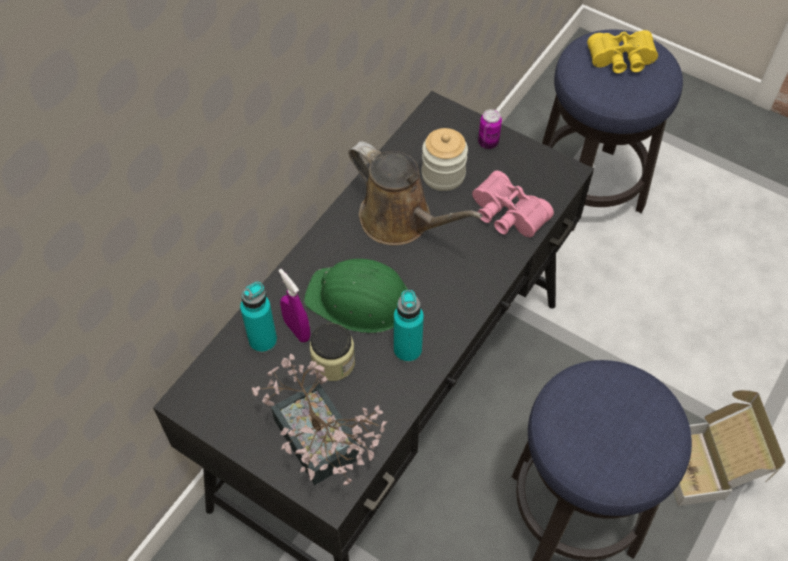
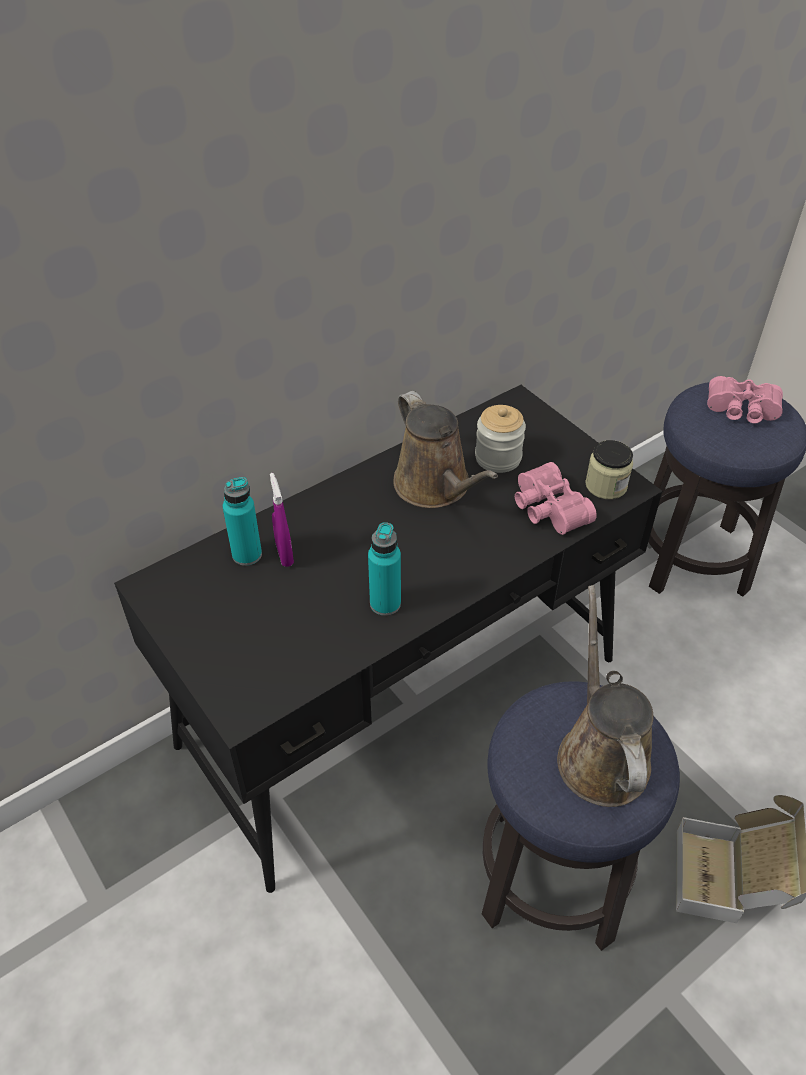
camera: 20 degrees right, 10 degrees down
(322, 448) = (253, 668): potted plant -> none
(333, 362) = (305, 593): jar -> jar (606, 485)
(359, 300) = (359, 545): green hard hat -> none
(488, 143) = (558, 441): can -> none
(621, 61) = (741, 411): yellow binoculars -> pink binoculars
(624, 422) = (600, 753): none -> brown watering can

